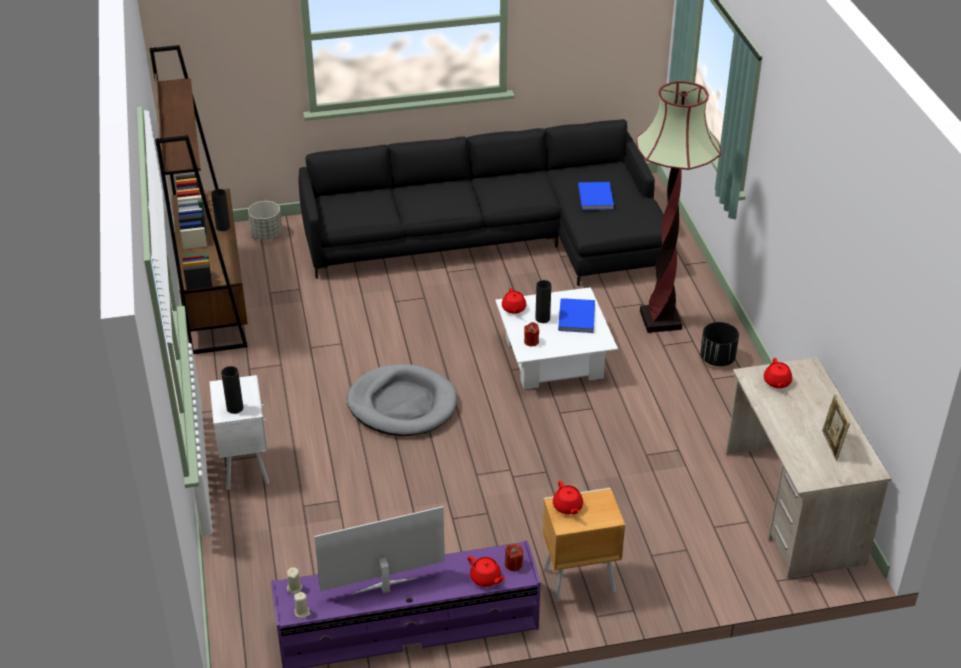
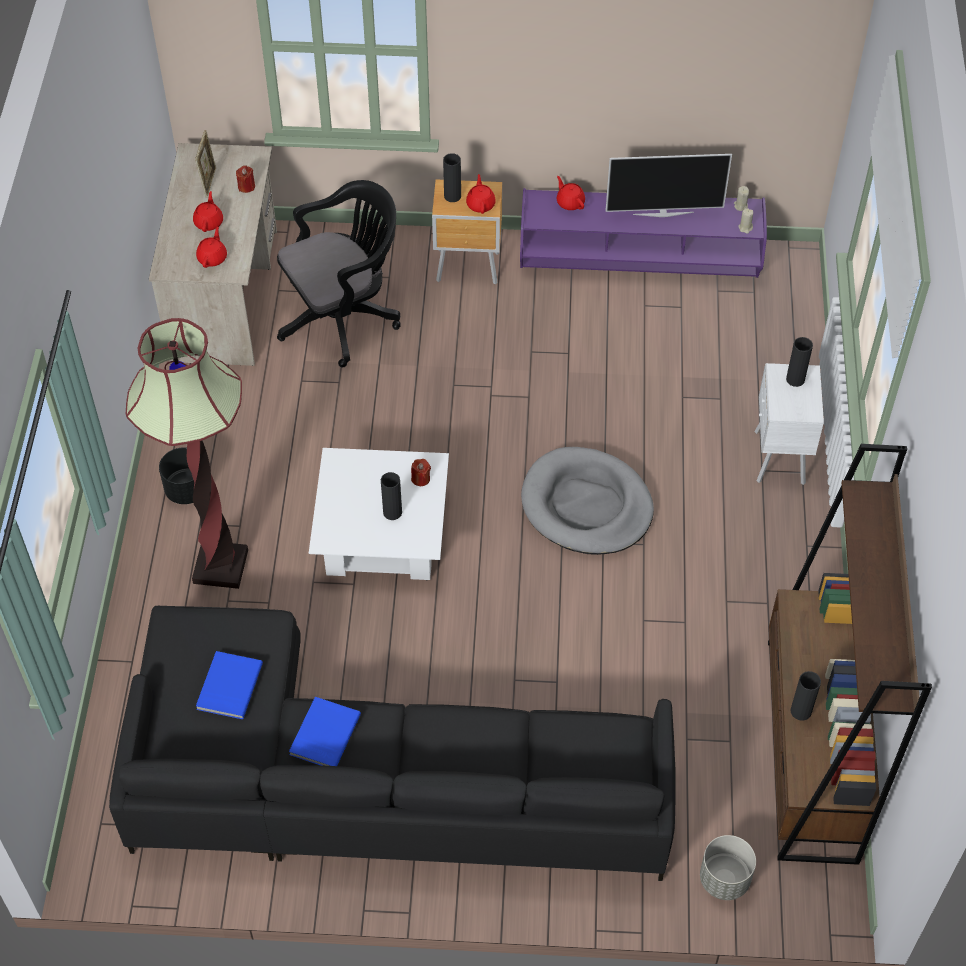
camera: 165 degrees left, 15 degrees up
(513, 309) = (422, 536): red teapot -> red teapot (209, 222)
(513, 564) = (541, 210): red candle -> red candle (246, 186)
(577, 317) = (348, 504): blue book -> blue book (324, 734)
(599, 510) = (452, 196): none -> black vase
(673, 509) = (344, 317): none -> black office chair

